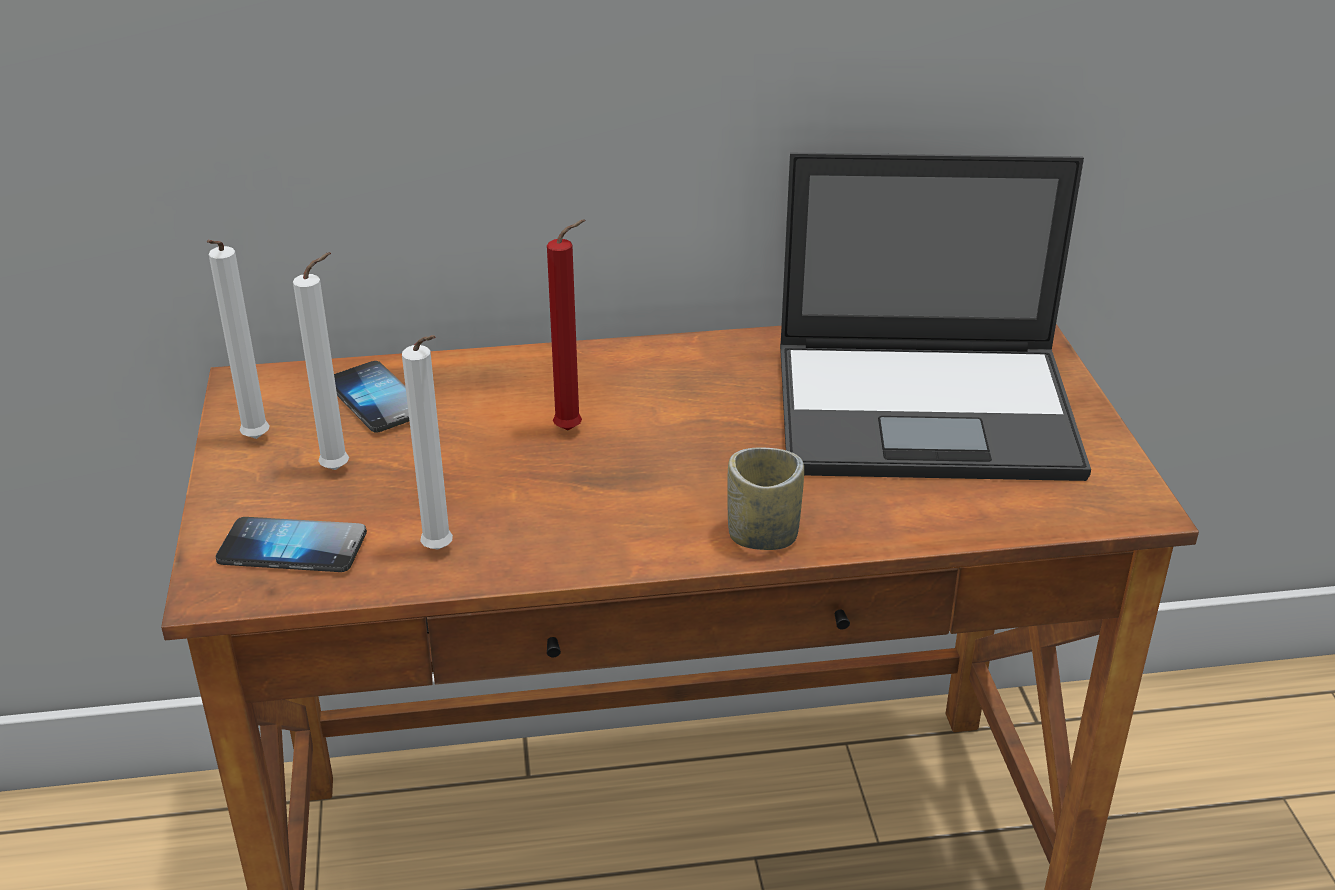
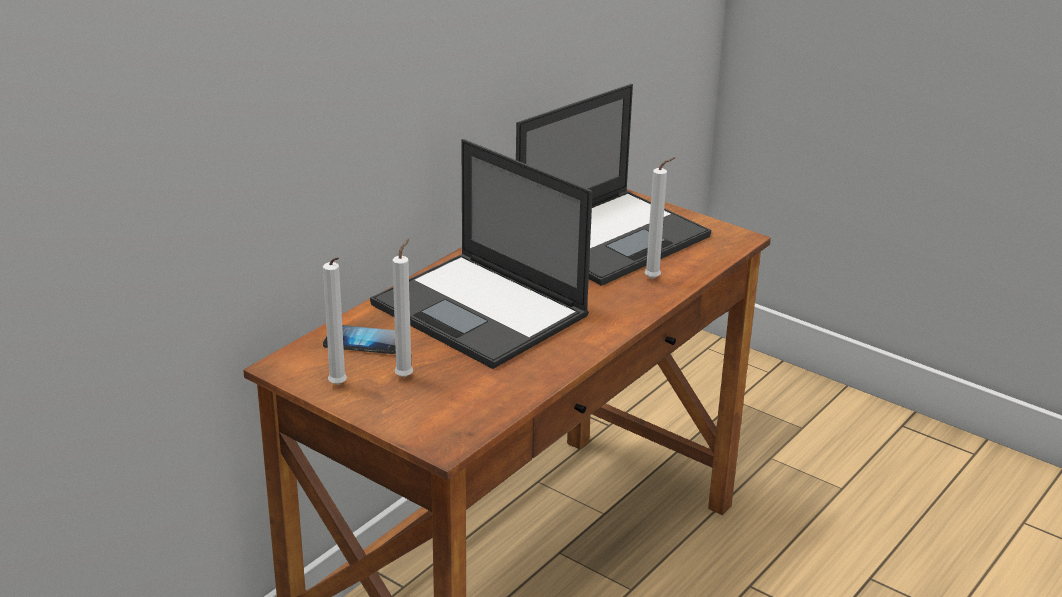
camera: 45 degrees left, 5 degrees down
(292, 548) = (447, 414): phone -> none
(441, 551) = (514, 382): white candle -> white candle (655, 279)
(572, 430) = (481, 311): red candle -> laptop
(763, 535) = (629, 312): cup -> none

